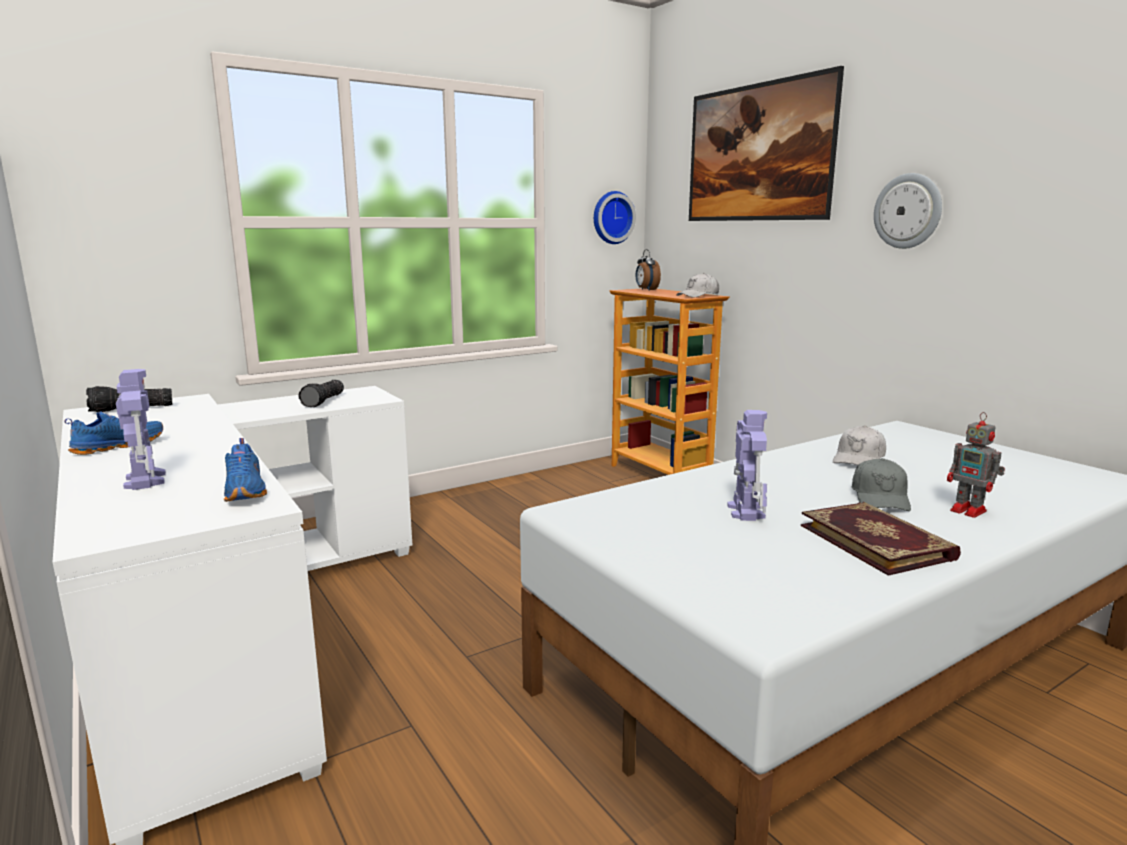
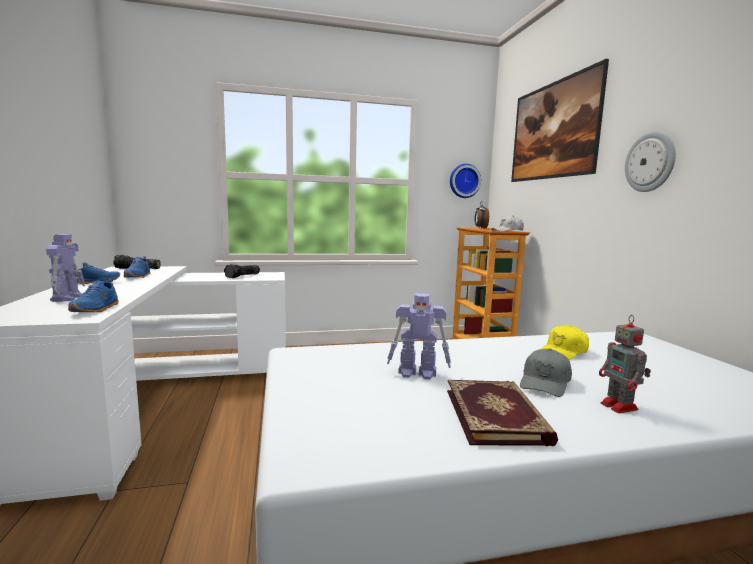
camera: 20 degrees right, 5 degrees down
(171, 424) = (138, 276): none -> blue shoe
(745, 510) = (418, 373): toy robot -> toy robot turned 75 degrees clockwise
(859, 459) = (563, 352): white cap -> yellow cap

